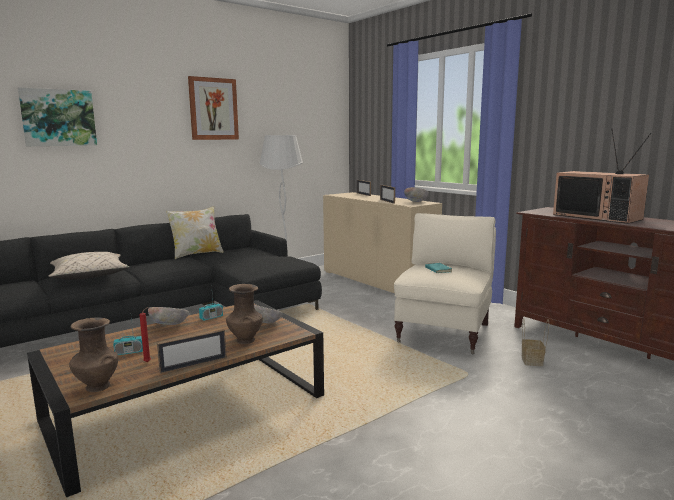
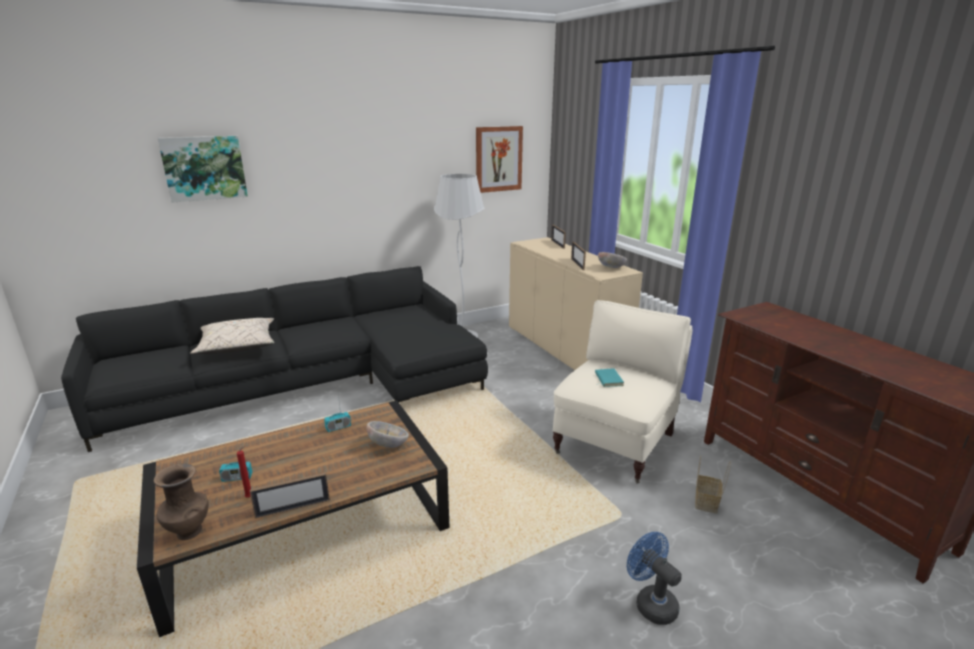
camera: 10 degrees right, 10 degrees up
(169, 326) = (291, 437): bowl -> none
(197, 254) = (359, 314): pillow -> none
(213, 109) = (381, 145): picture -> picture (498, 159)
(245, 340) = (359, 472): brown vase -> none
(515, 422) = (651, 602): none -> blue fan
(598, 217) = (820, 337): television -> none

